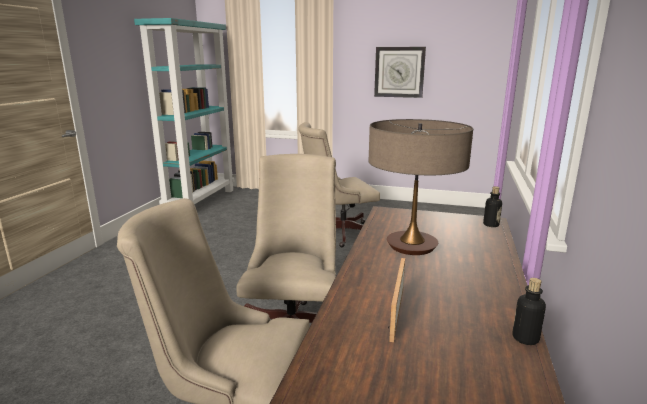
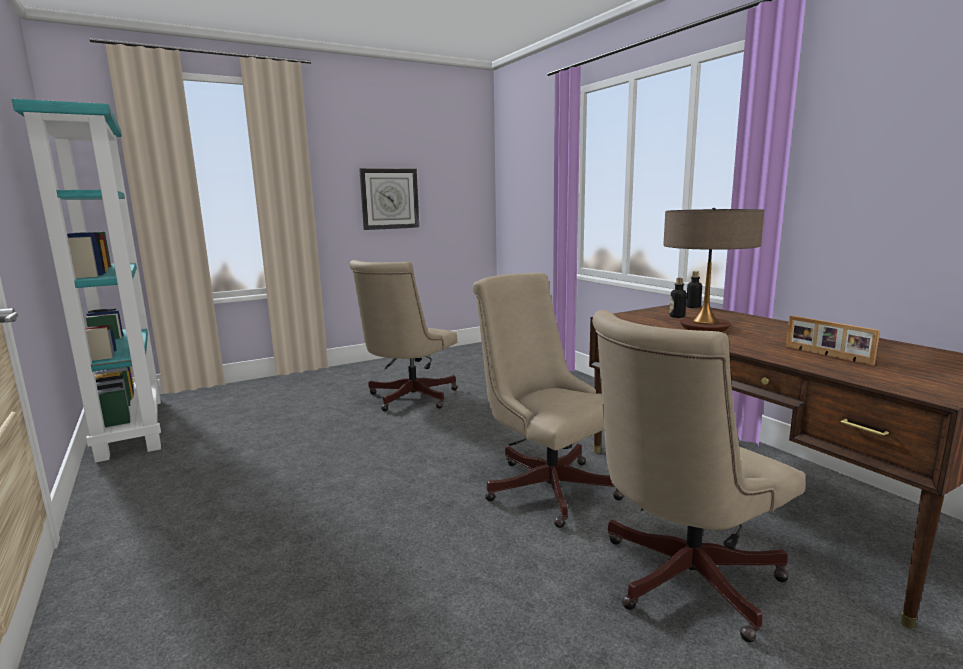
camera: 45 degrees left, 5 degrees down
(525, 338) = (890, 342): bottle -> bottle (677, 316)

